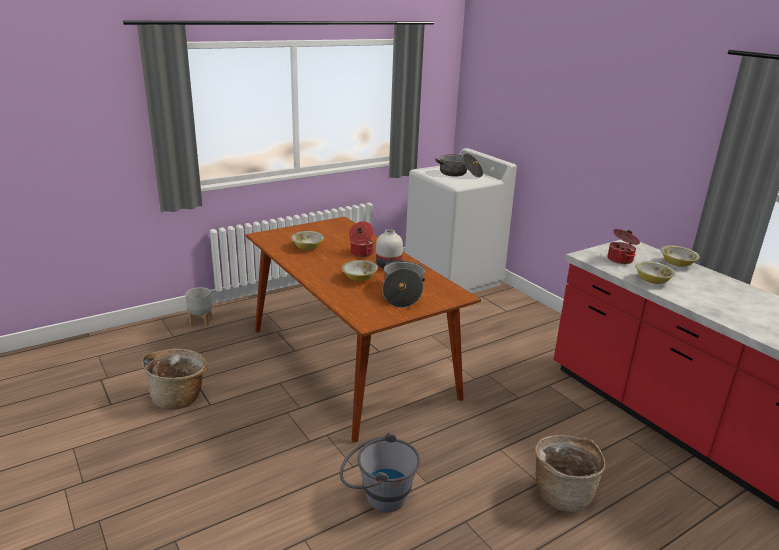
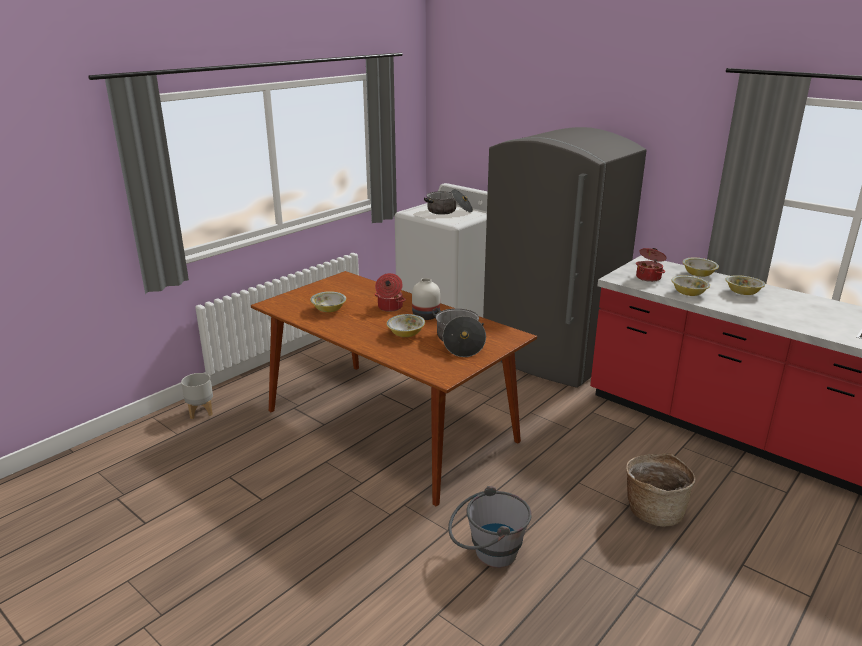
camera: 15 degrees left, 0 degrees up
(179, 398) = (223, 499): basket -> none
(533, 326) = (550, 357): none -> grey fridge
(714, 288) = (742, 293): none -> bowl

